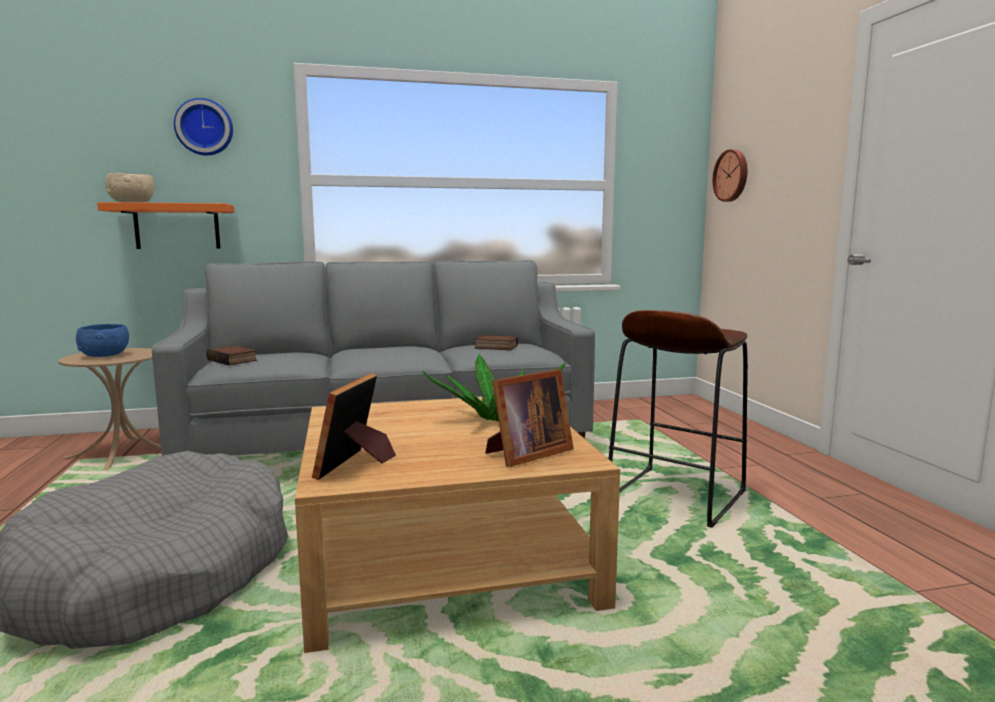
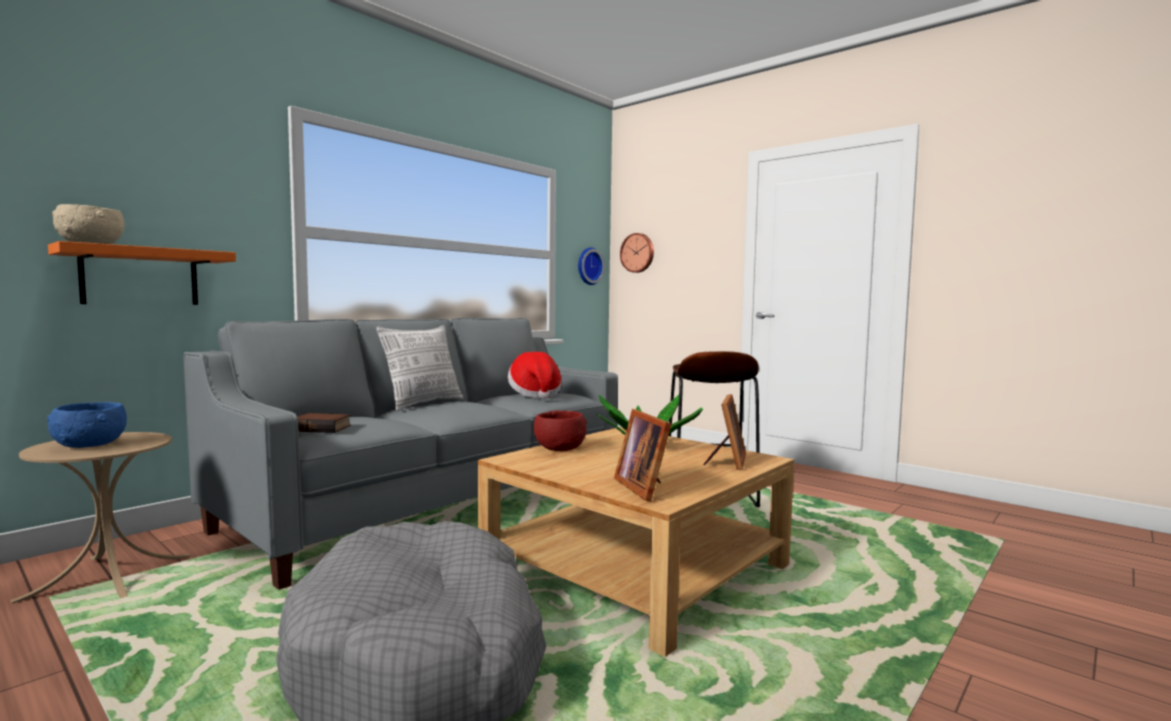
camera: 35 degrees left, 5 degrees down
(204, 127) = (182, 161): wall clock -> wall clock (588, 266)
(378, 346) = (423, 404): none -> pillow
(403, 408) = (559, 448): none -> red bowl
(495, 347) = (535, 395): book -> hat

